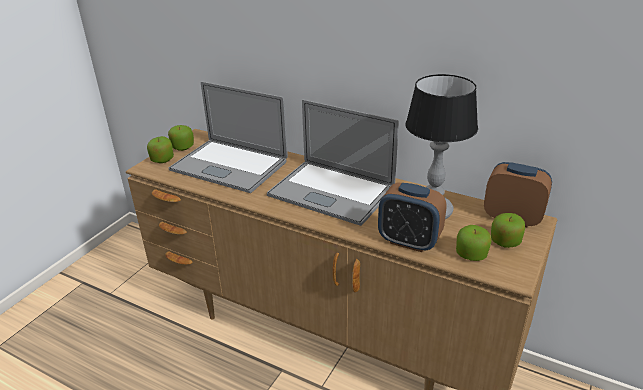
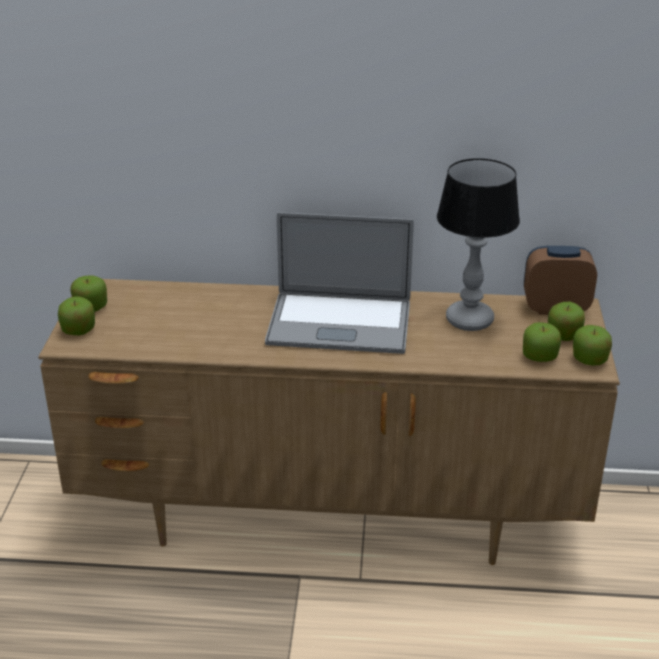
camera: 25 degrees left, 0 degrees up
(229, 165) = (181, 318): laptop -> none
(409, 241) = (468, 358): alarm clock -> none
(515, 268) = (589, 359): none -> apple

